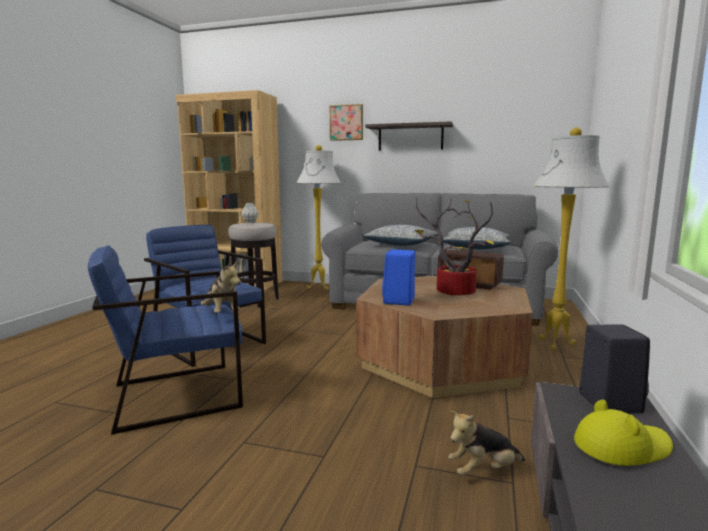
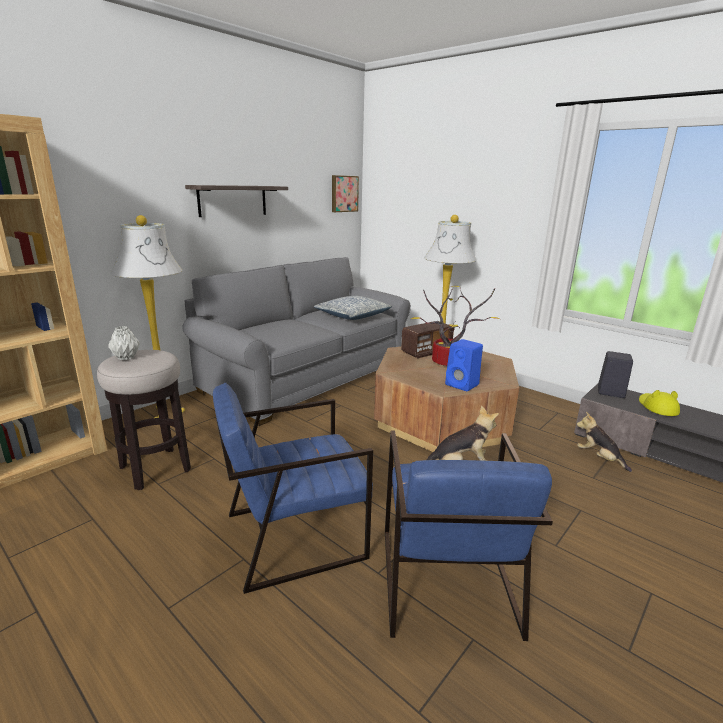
camera: 65 degrees left, 10 degrees up
(346, 122) = (151, 177): picture -> picture (343, 193)
(402, 244) = (299, 330): pillow -> none
(483, 471) = (599, 458): plush toy -> plush toy turned 135 degrees clockwise

